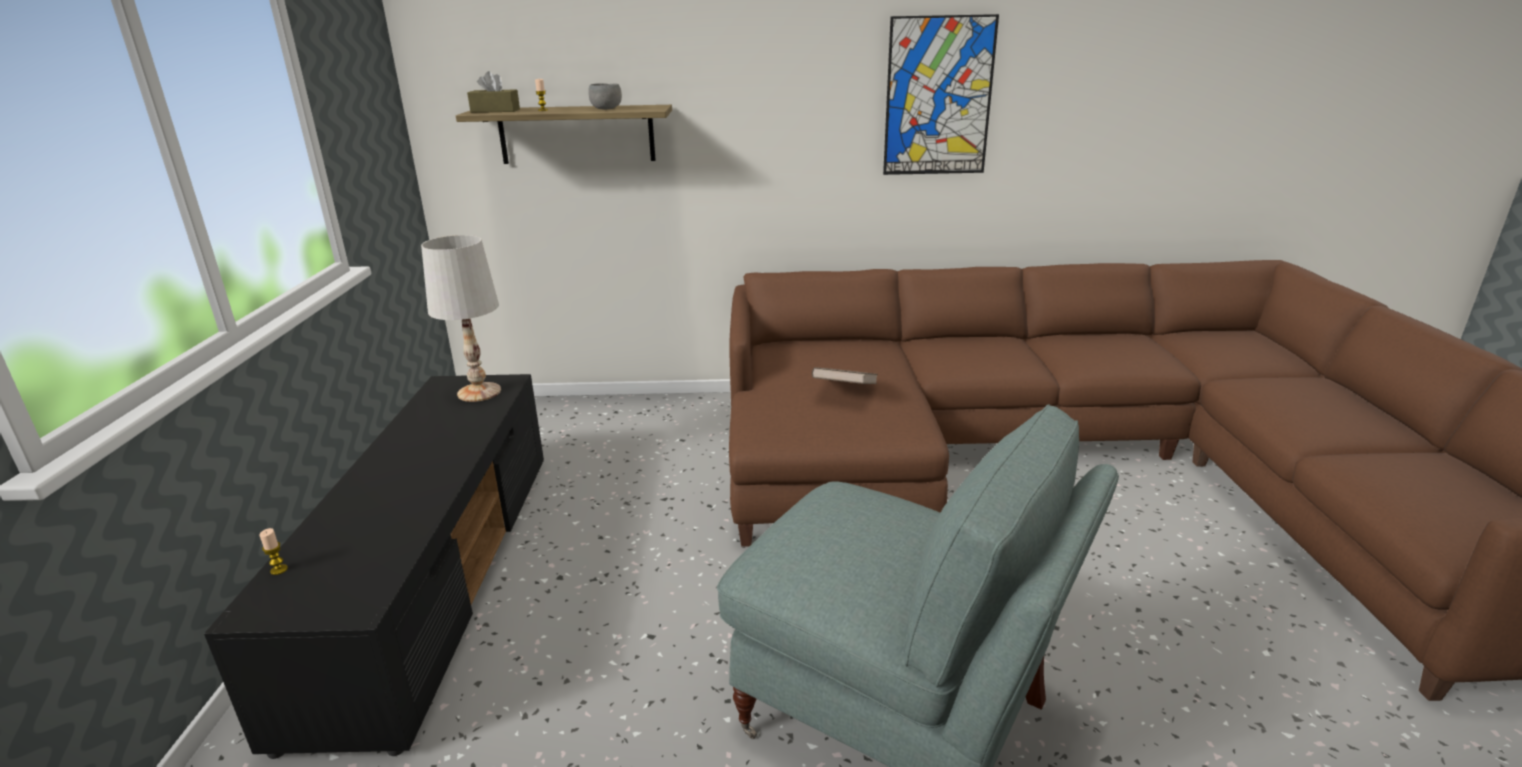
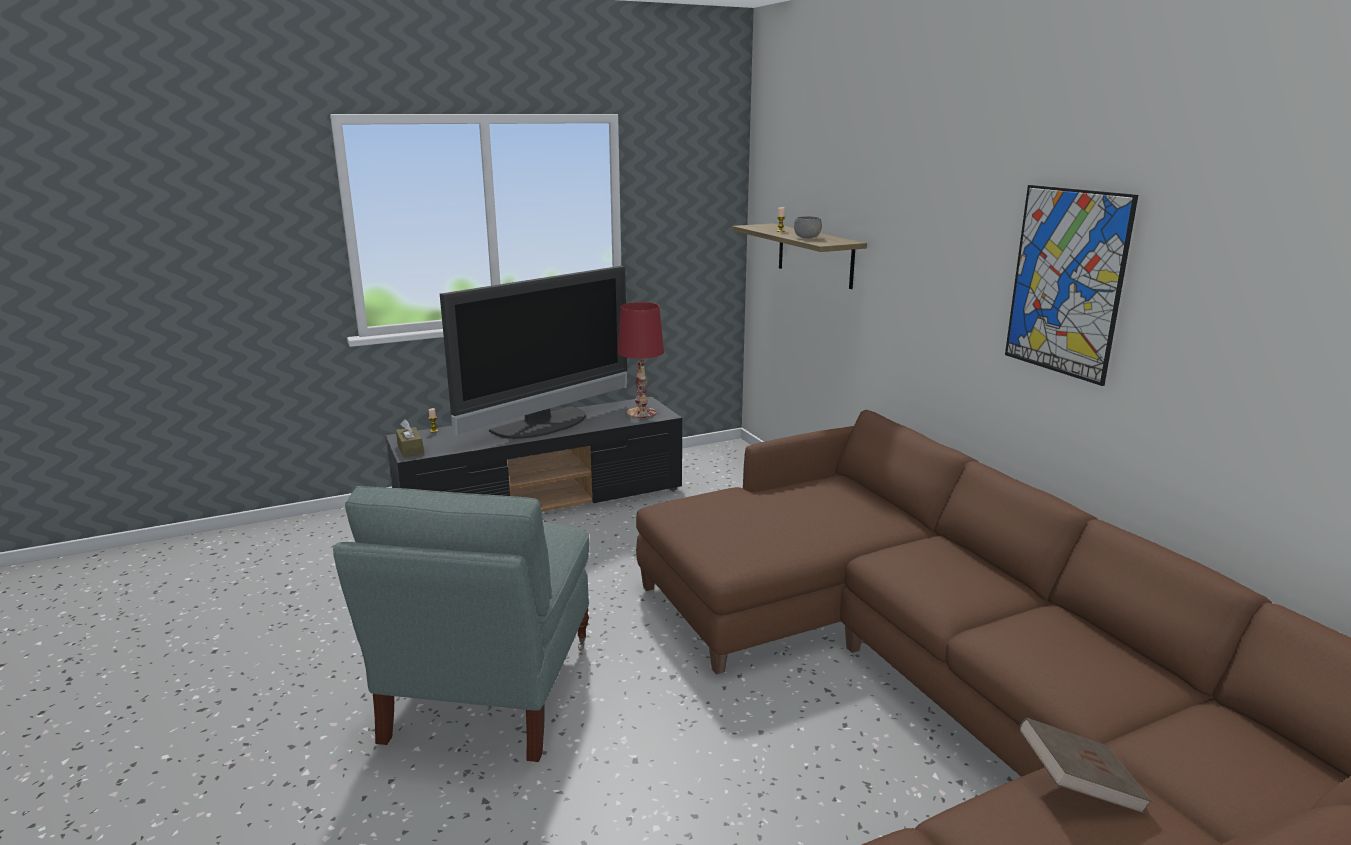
camera: 65 degrees right, 5 degrees down
(416, 463) = (544, 425): none -> television
(480, 392) = (641, 413): white table lamp -> red table lamp
(495, 111) = (762, 227): brown tissue box -> brown tissue box (410, 449)
(845, 392) = (765, 520): brown book -> brown book (1078, 786)

